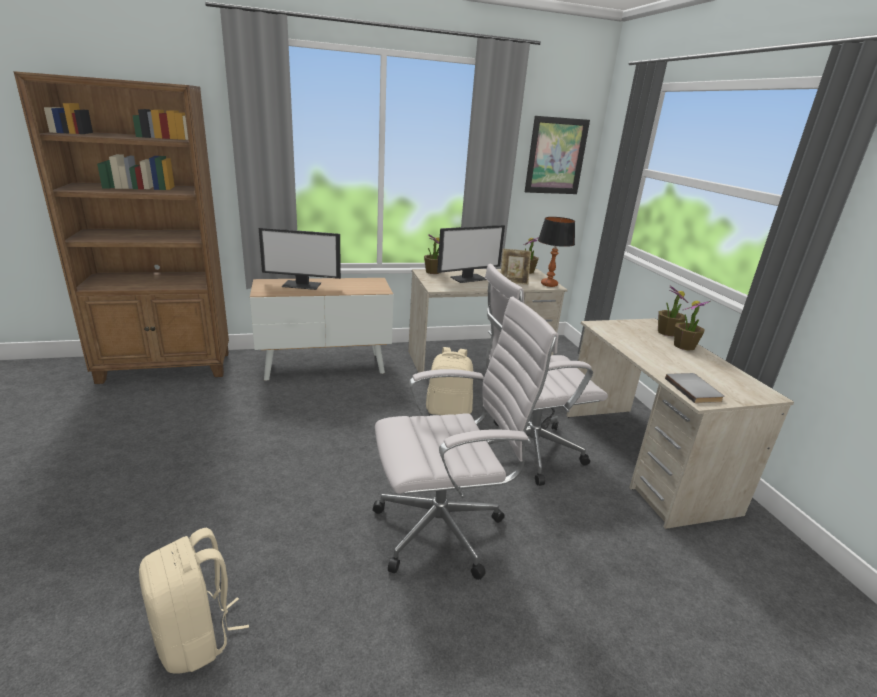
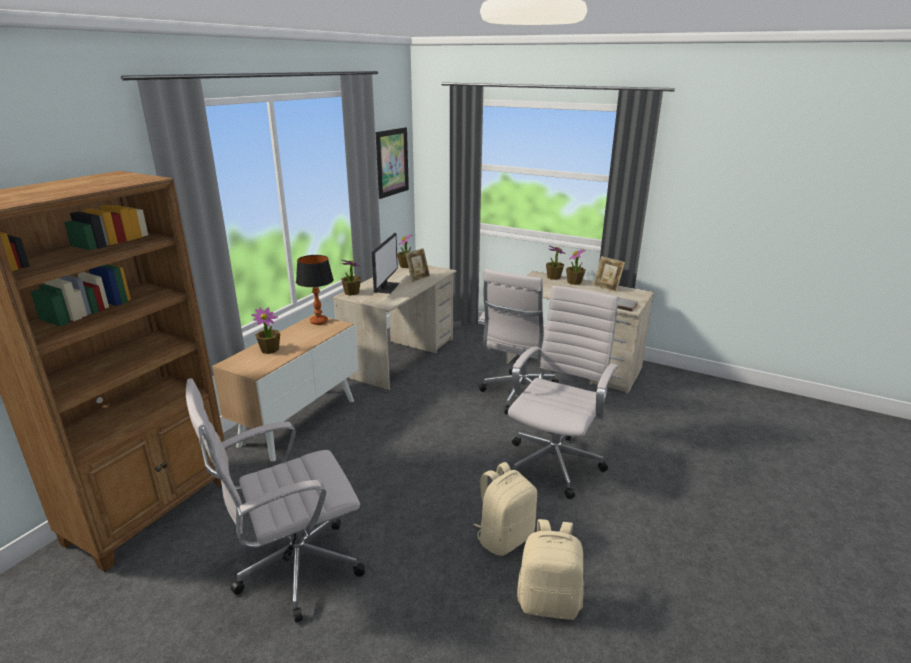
camera: 45 degrees left, 0 degrees up
(142, 451) = (293, 570): none -> white office chair
(302, 285) = (270, 349): monitor -> potted plant
(449, 410) = (442, 399): beige backpack -> beige backpack (504, 537)
(549, 284) = (440, 271): table lamp -> table lamp (319, 321)
(720, 368) = (607, 287): none -> picture frame

